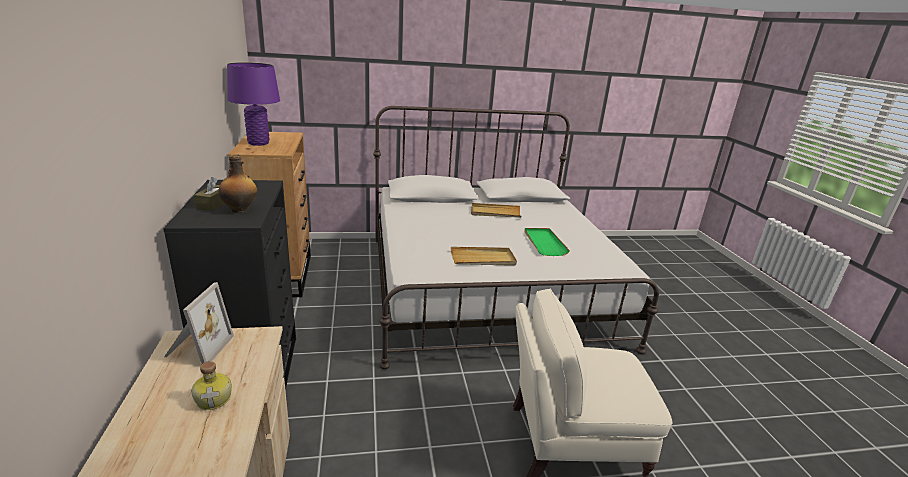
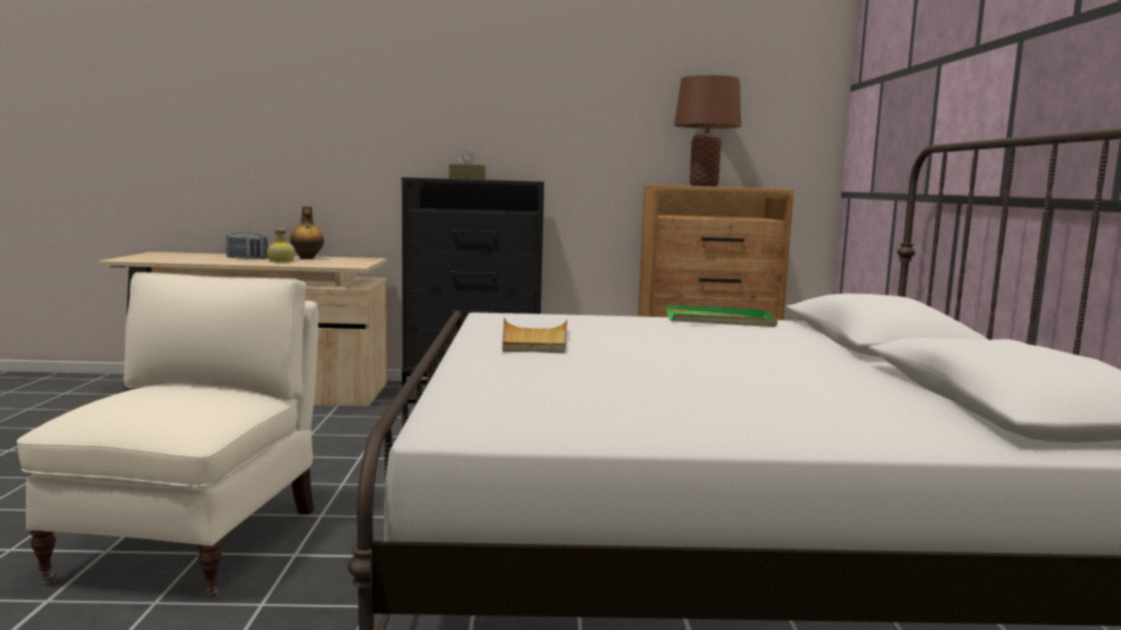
camera: 100 degrees right, 15 degrees down
(167, 445) = (247, 258): none -> radio
(197, 347) = (353, 260): picture frame -> none
(240, 209) = (449, 178): bottle -> bottle (307, 258)
(258, 143) = (703, 186): purple table lamp -> brown table lamp
(495, 212) = (806, 366): beige tray -> none
(544, 243) = (617, 380): green tray -> green tray (720, 321)

